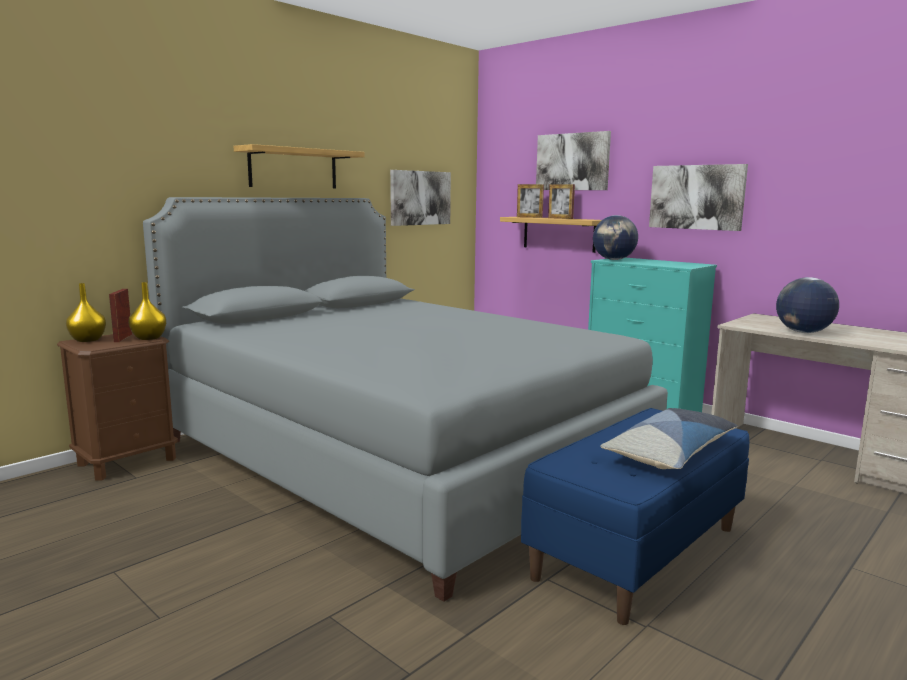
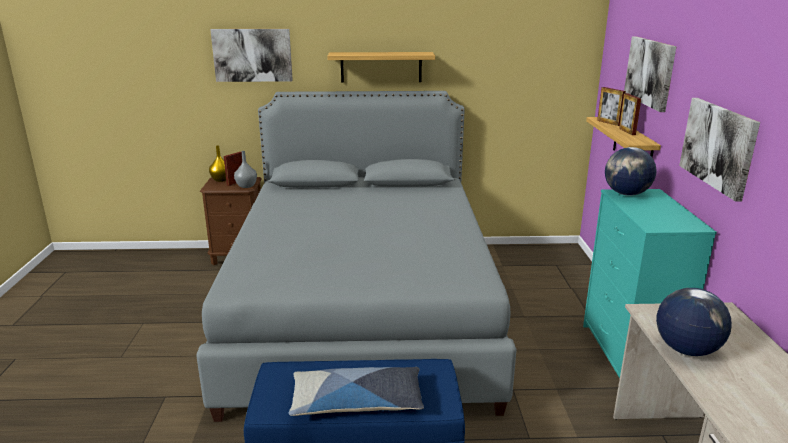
camera: 45 degrees right, 10 degrees up
(149, 338) = (247, 186): yellow vase -> grey vase
(420, 198) = (518, 89): picture -> picture (252, 55)

